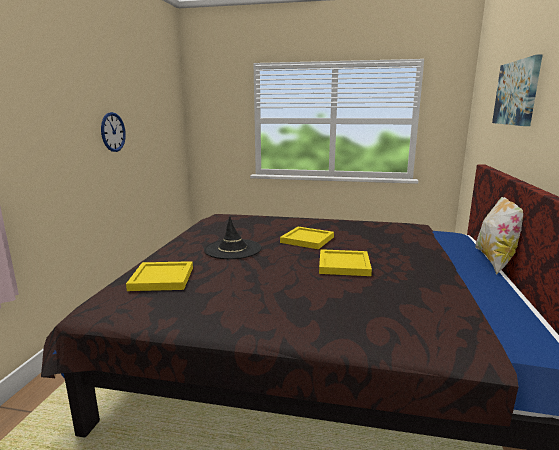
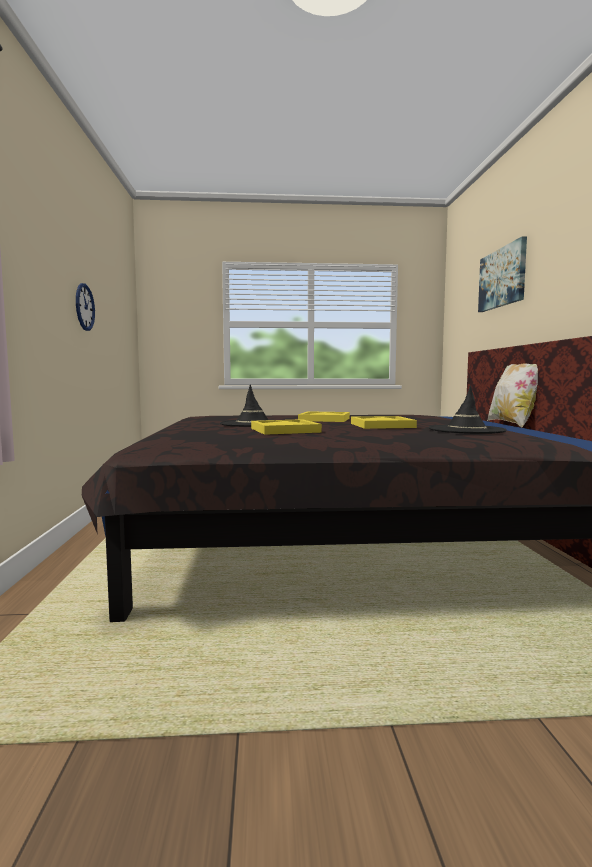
camera: 15 degrees left, 10 degrees down
(161, 279) = (197, 435): yellow tray -> yellow tray (284, 430)
(415, 289) = (466, 430): none -> black hat

